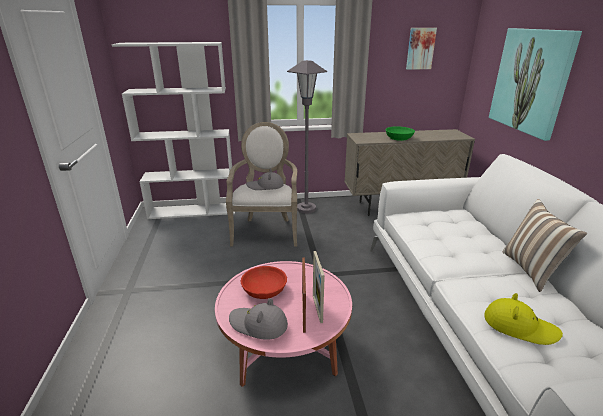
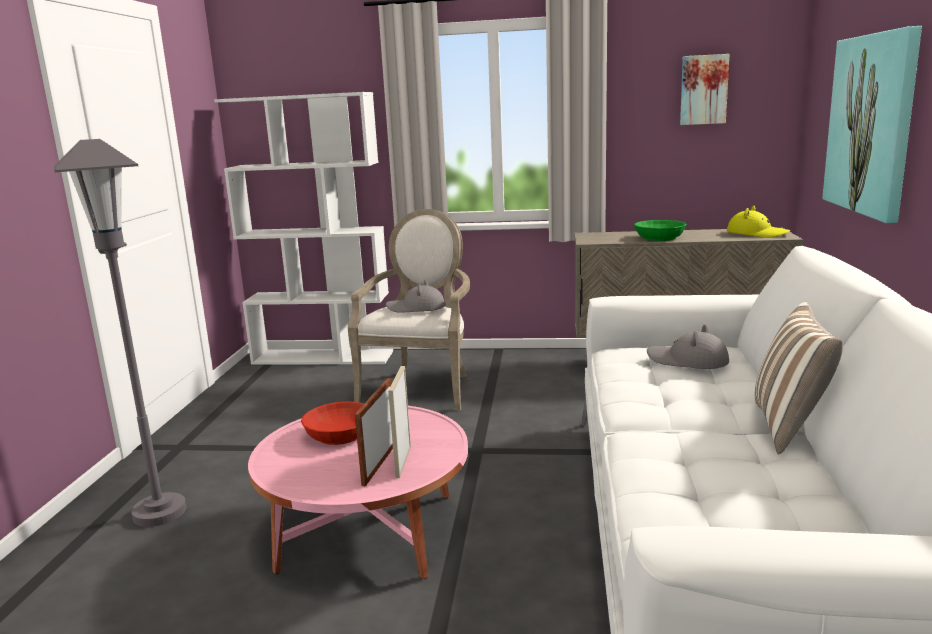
camera: 15 degrees right, 10 degrees down
(258, 324) = (302, 470): grey hat -> grey hat (687, 361)
(306, 209) = (505, 362): grey floor lamp -> grey floor lamp (160, 512)
(519, 326) = (696, 490): yellow hat -> yellow hat (756, 234)

